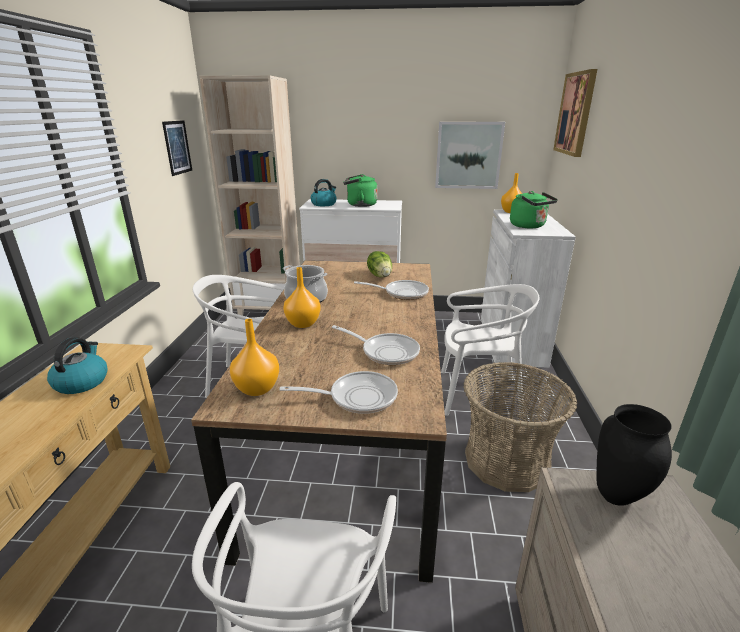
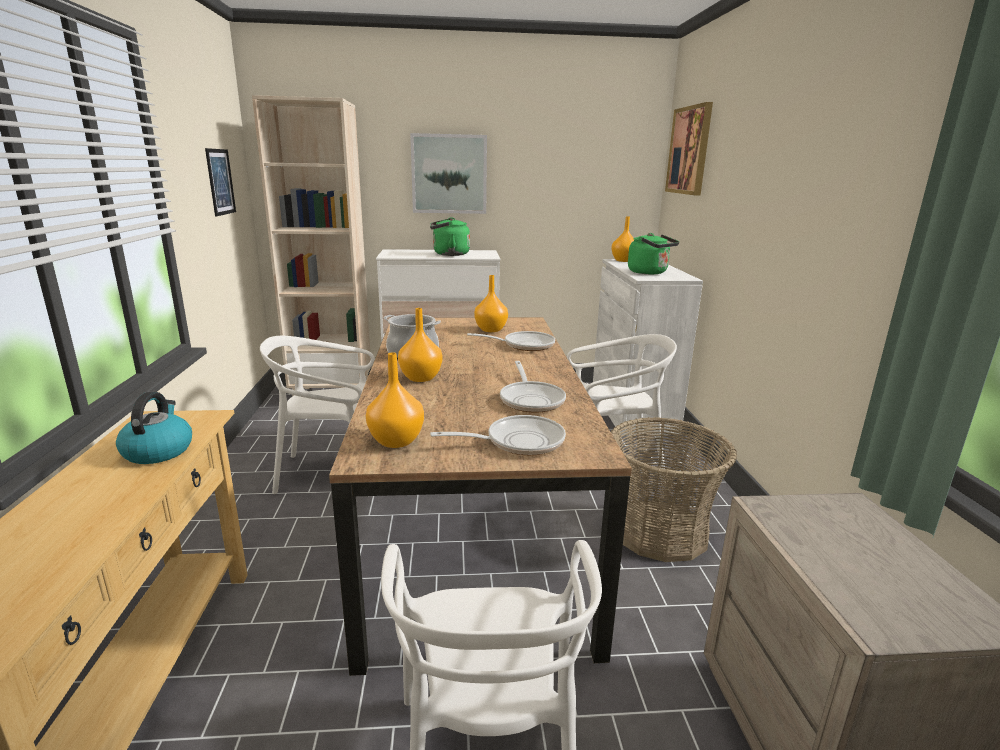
camera: 10 degrees left, 5 degrees down
(324, 204) = (404, 254): kettle -> none
(380, 275) = (491, 329): lettuce -> orange vase
(386, 352) = (531, 399): frying pan -> frying pan turned 60 degrees clockwise
(468, 155) = (571, 198): picture -> picture (449, 174)
(615, 497) = (815, 514): black vase -> none

